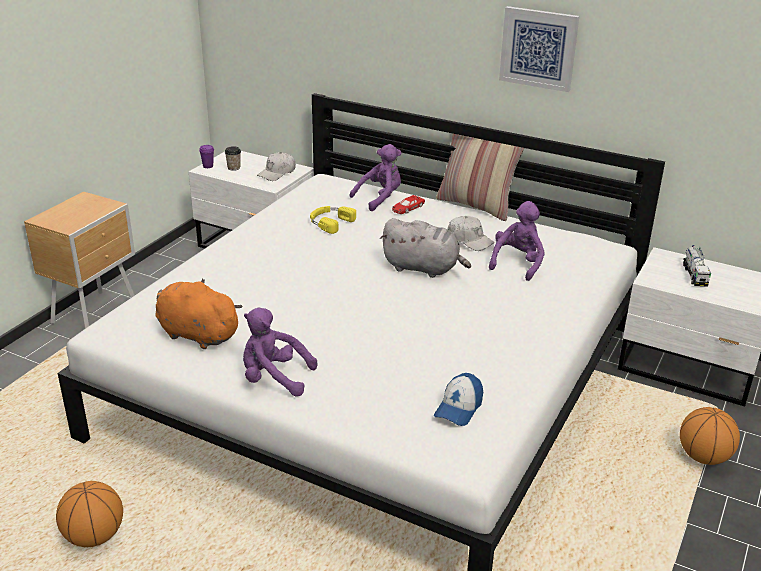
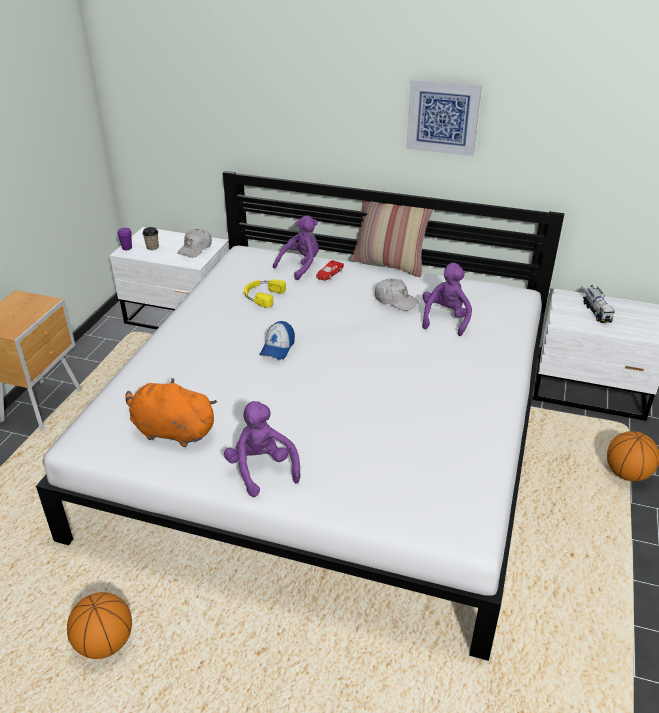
camera: 10 degrees left, 5 degrees up
(274, 378) = (261, 469): purple plush toy -> purple plush toy turned 60 degrees clockwise
(423, 268) = (363, 334): grey plush toy -> none
(458, 408) = (442, 476): cap -> cap (277, 348)

